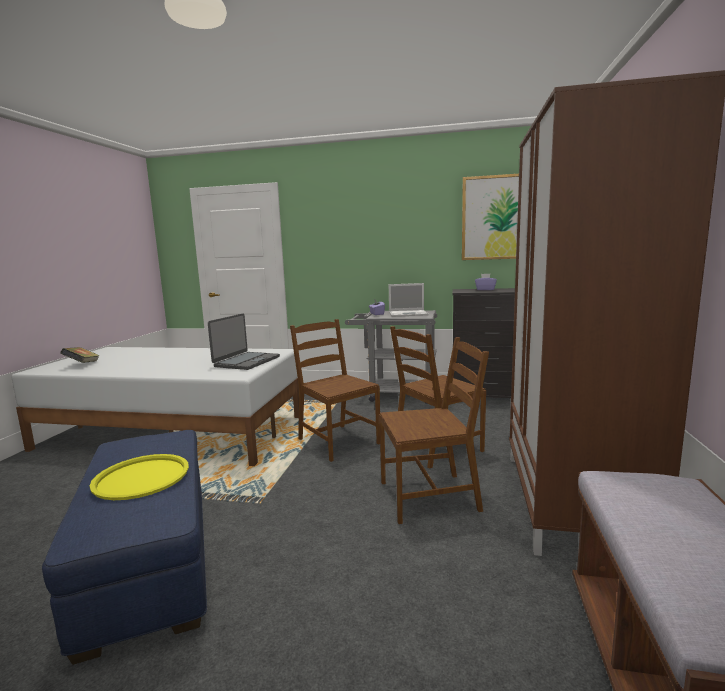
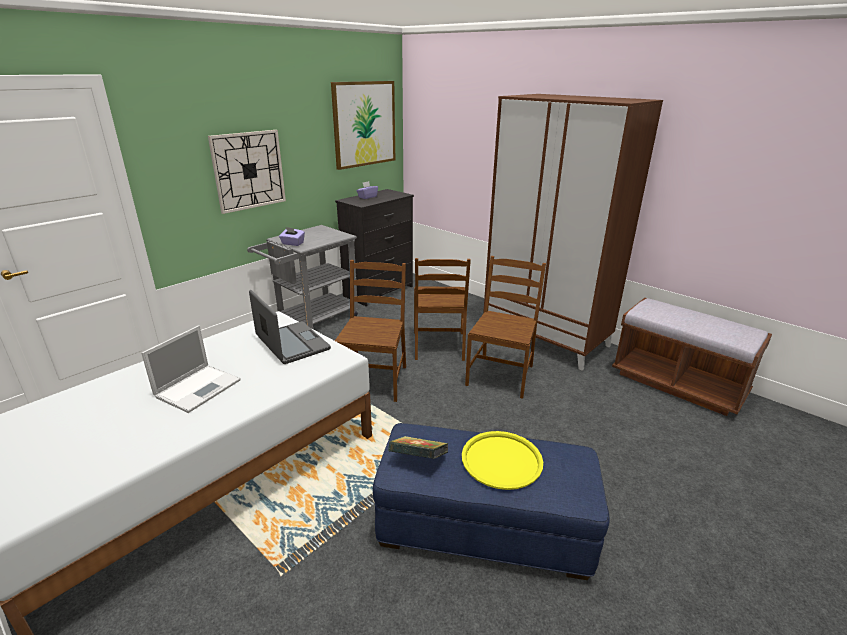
camera: 60 degrees left, 15 degrees up
(82, 365) = (67, 466): book -> book (418, 460)
(337, 441) = (374, 380): brown chair -> brown chair turned 105 degrees clockwise
(369, 252) = (248, 170): none -> wall clock
(409, 314) = (318, 235): laptop -> laptop (199, 387)

